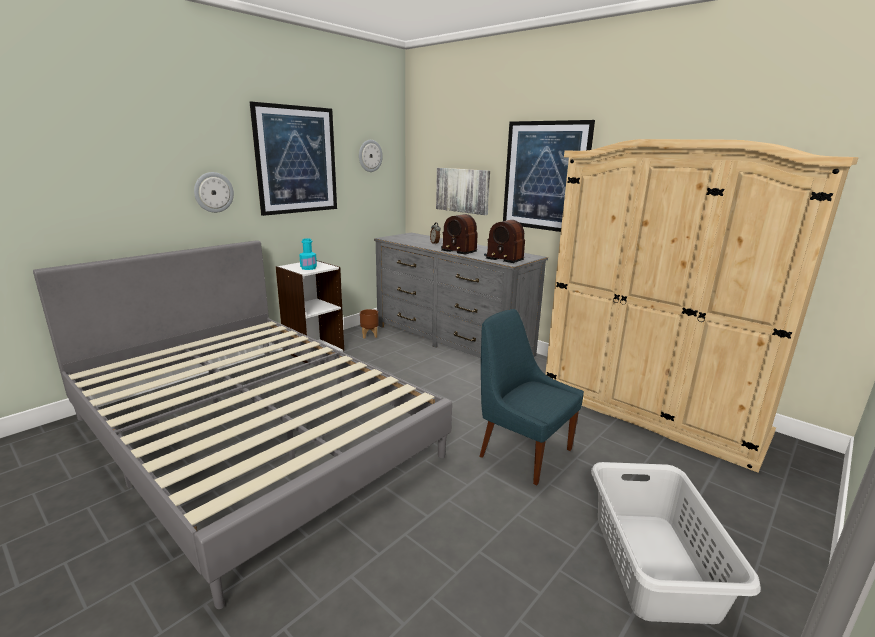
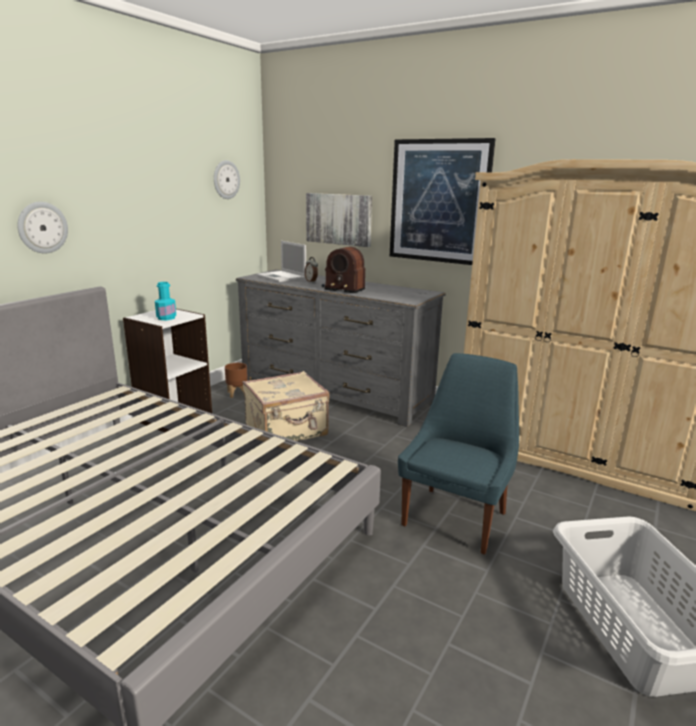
camera: 10 degrees left, 0 degrees up
(296, 160) = (142, 185): picture -> none
(401, 368) = (287, 431): none -> beige suitcase
(412, 239) = (281, 277): none -> laptop
(503, 258) = (398, 295): radio -> none
(522, 451) = (456, 517): blue chair -> blue chair turned 90 degrees clockwise

